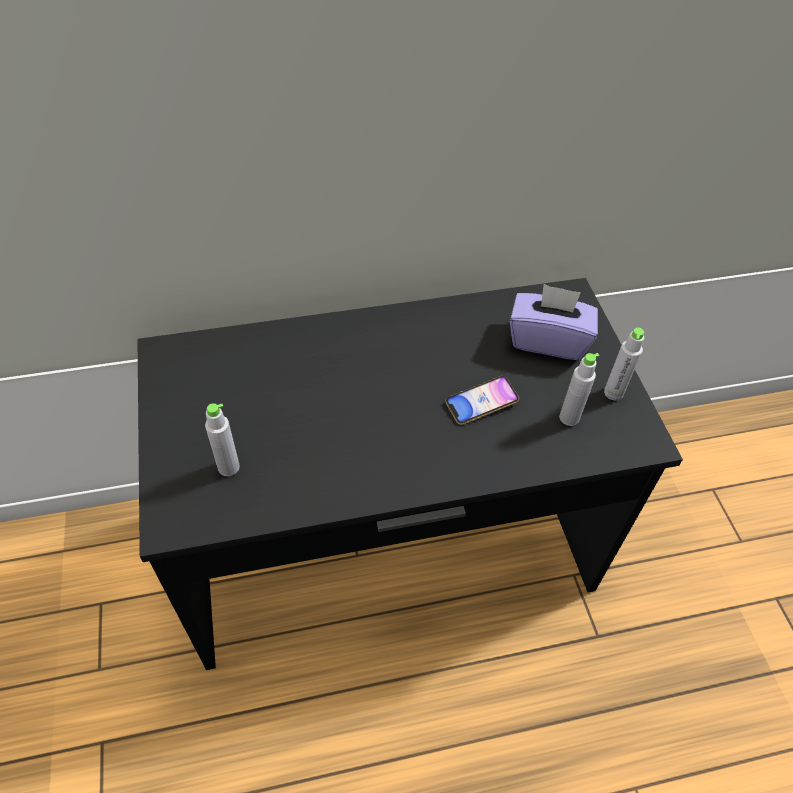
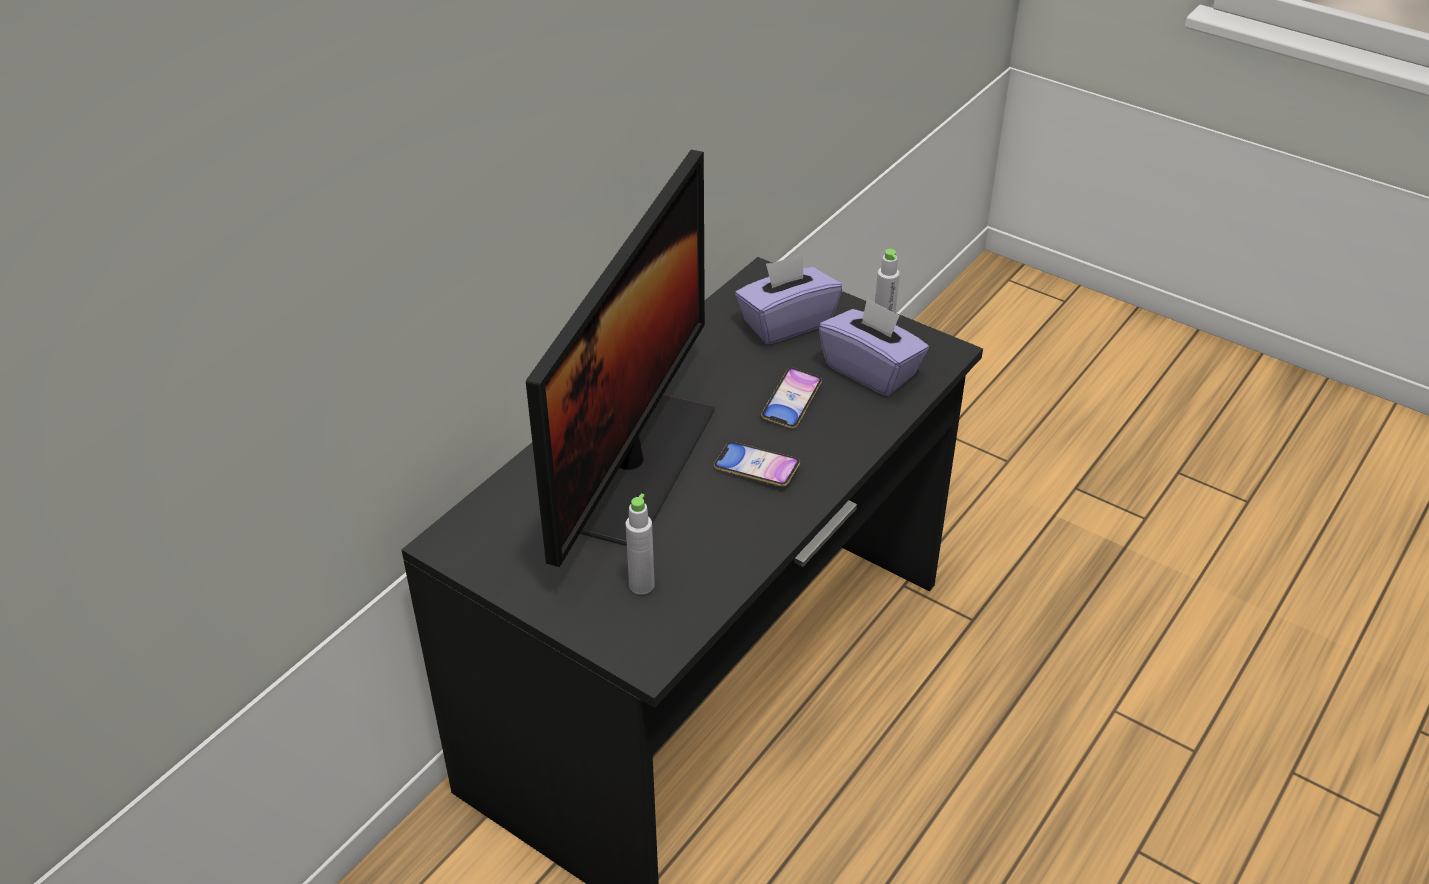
camera: 40 degrees left, 10 degrees down
(325, 377) = (633, 465): none -> monitor
(399, 437) = (756, 468): none -> phone
(569, 418) = (871, 370): grey bottle -> purple tissue box

